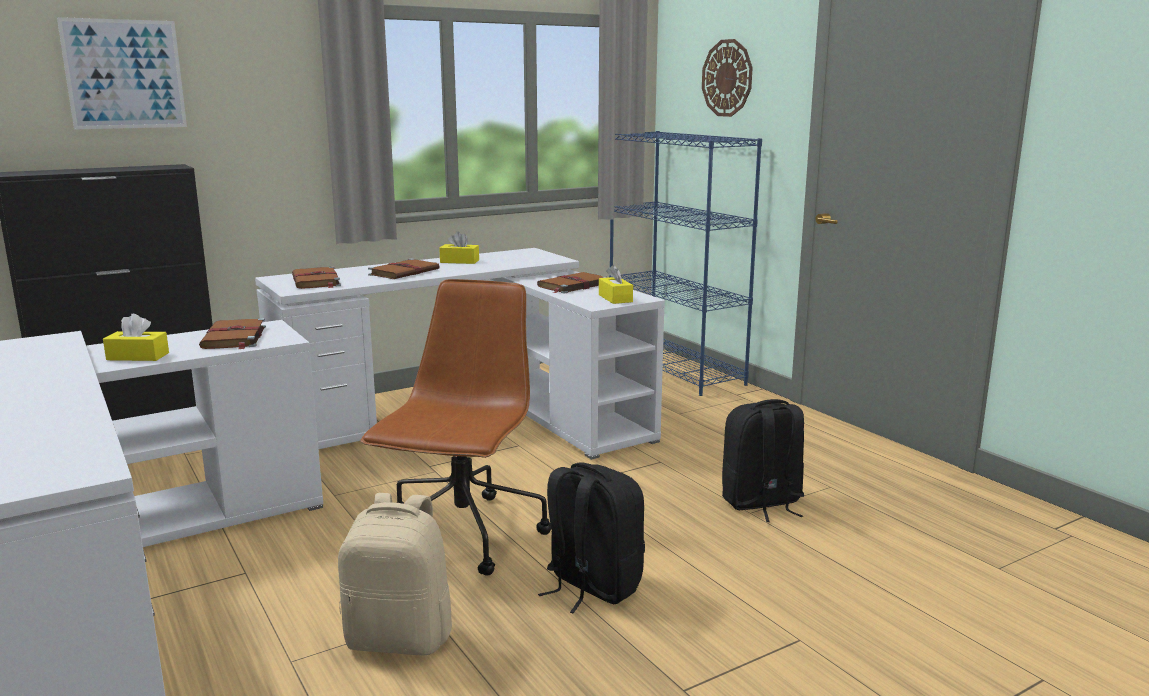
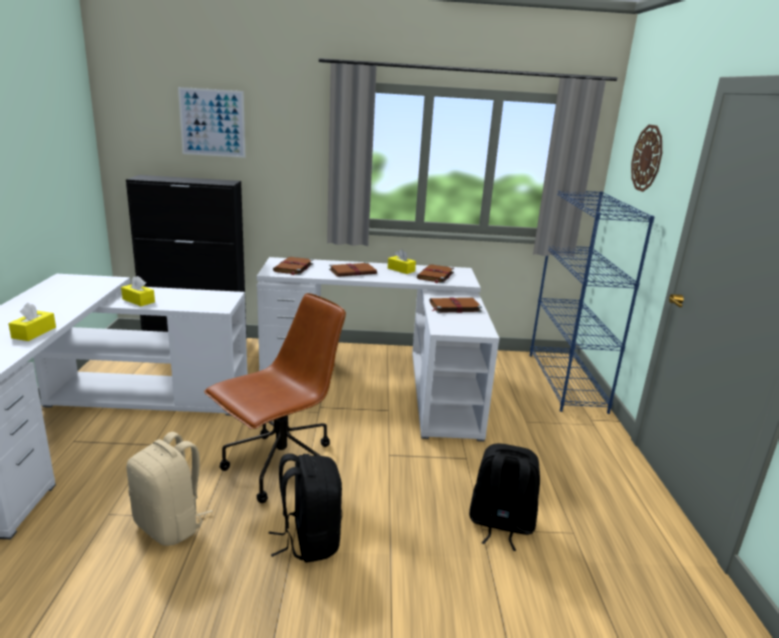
camera: 30 degrees right, 5 degrees up
(234, 338) = (199, 299): brown book -> brown book (435, 275)
(615, 298) = (464, 327): yellow tissue box -> yellow tissue box (34, 333)

